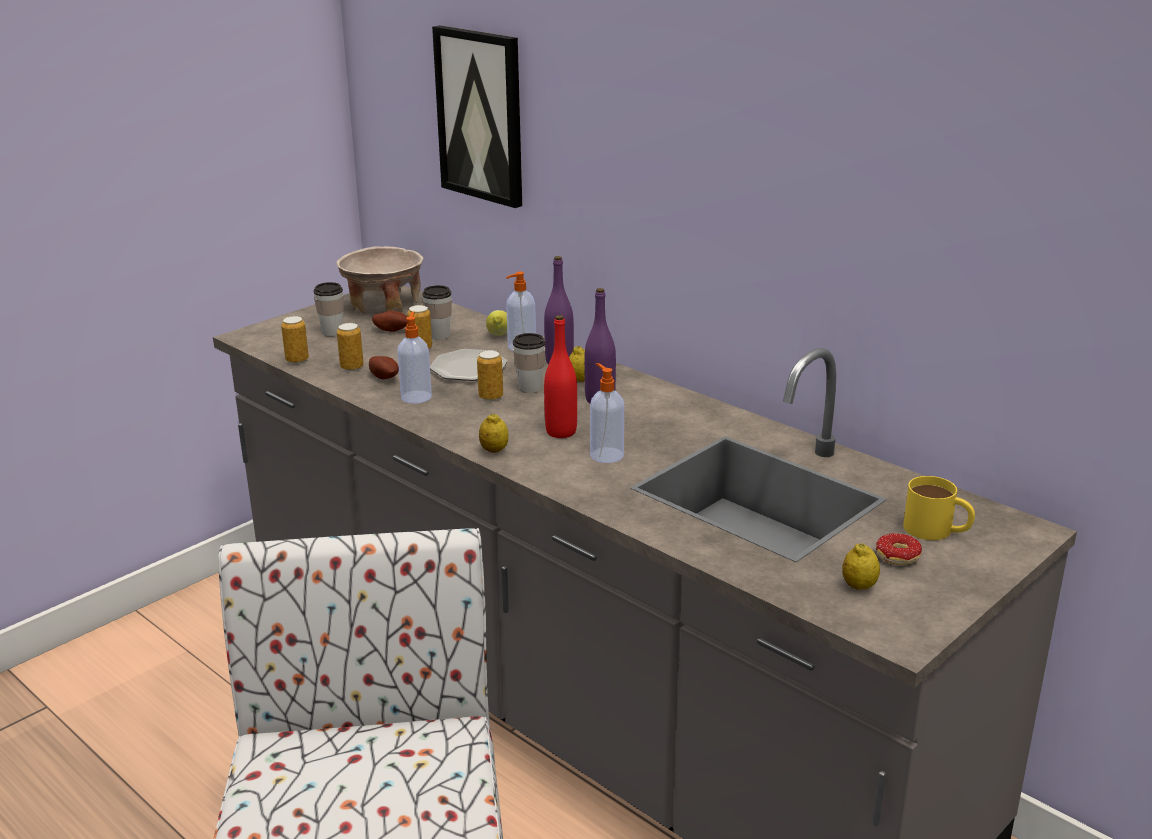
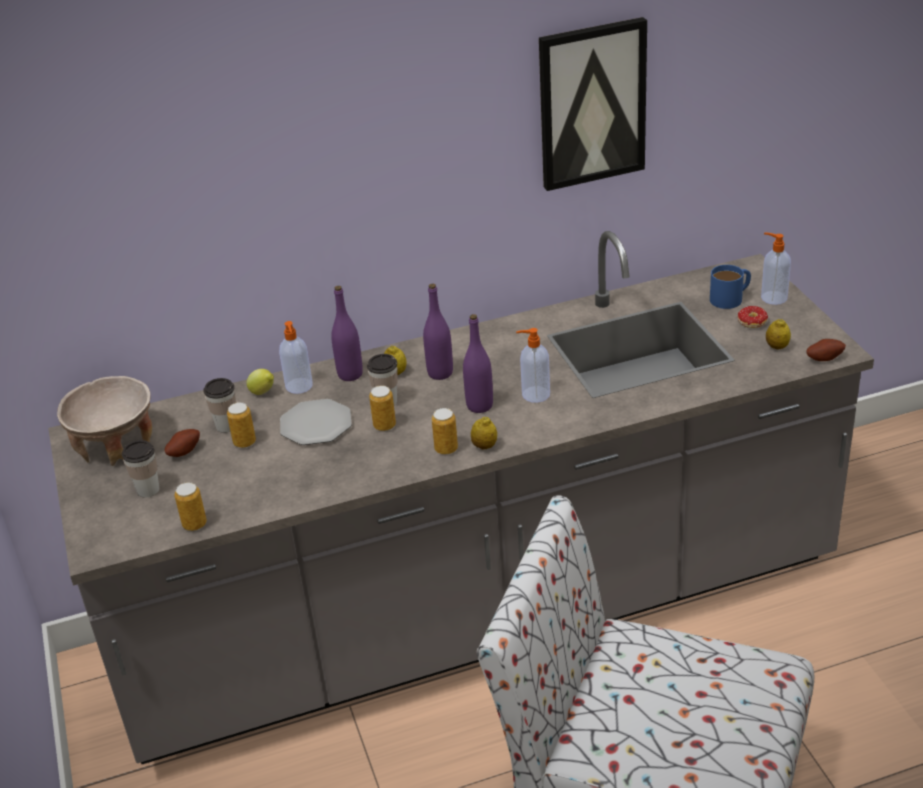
camera: 60 degrees left, 10 degrees up
(352, 367) = (246, 492): can -> can (446, 449)
(385, 377) = (289, 476): potato -> potato (824, 358)
(416, 396) = (347, 466): soap dispenser -> soap dispenser (773, 297)
(481, 115) = (156, 209): picture -> picture (591, 104)
(561, 432) = (479, 406): red bottle -> purple bottle
(937, 530) = (731, 298): yellow mug -> blue mug

